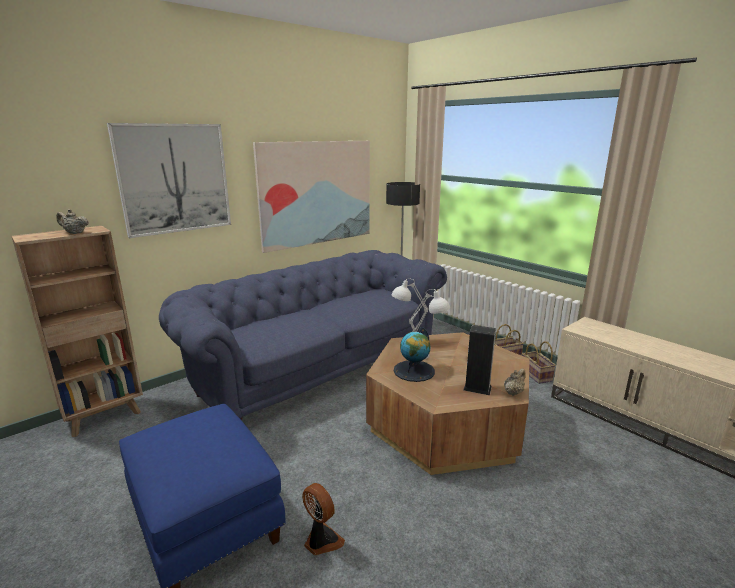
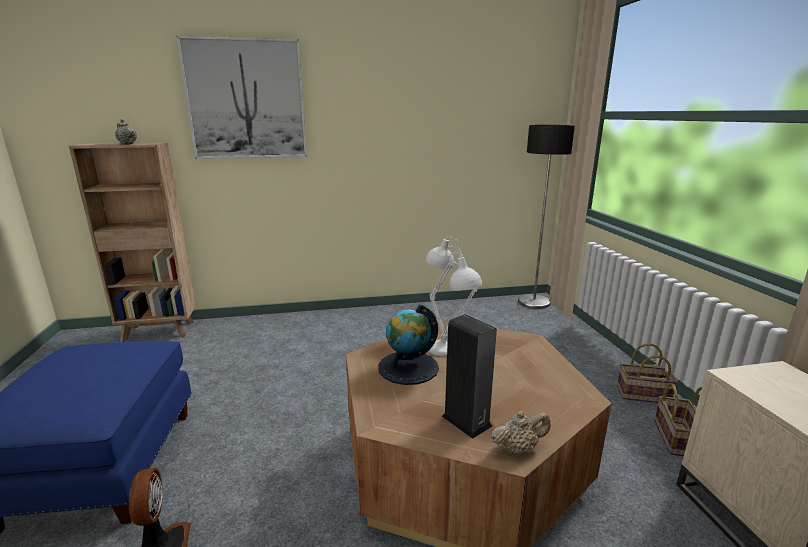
camera: 30 degrees right, 0 degrees up
(314, 366) = (375, 336): blue sofa -> none
(317, 193) = (424, 130): picture -> none

